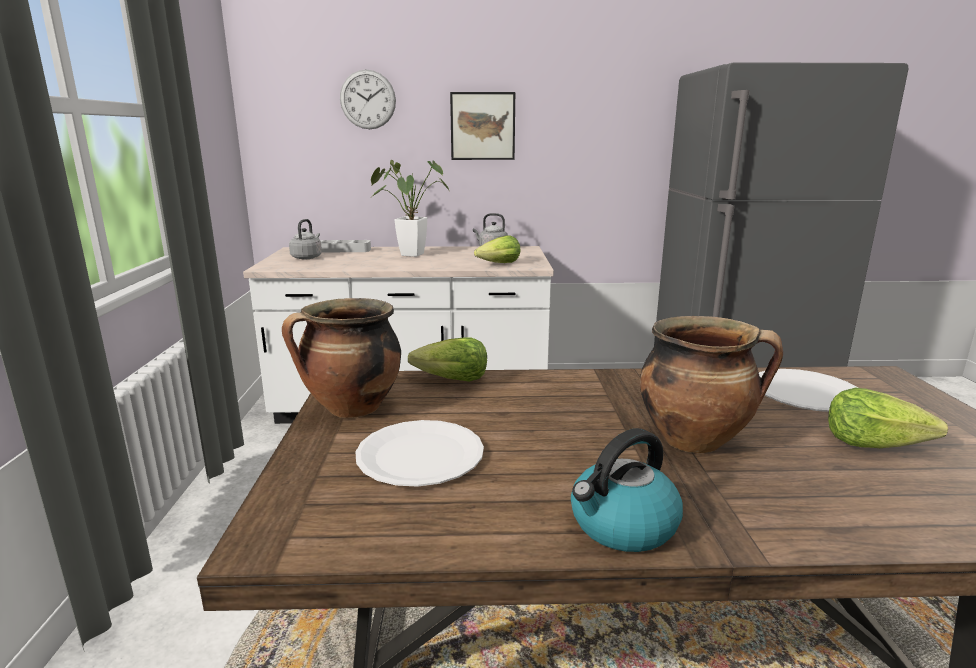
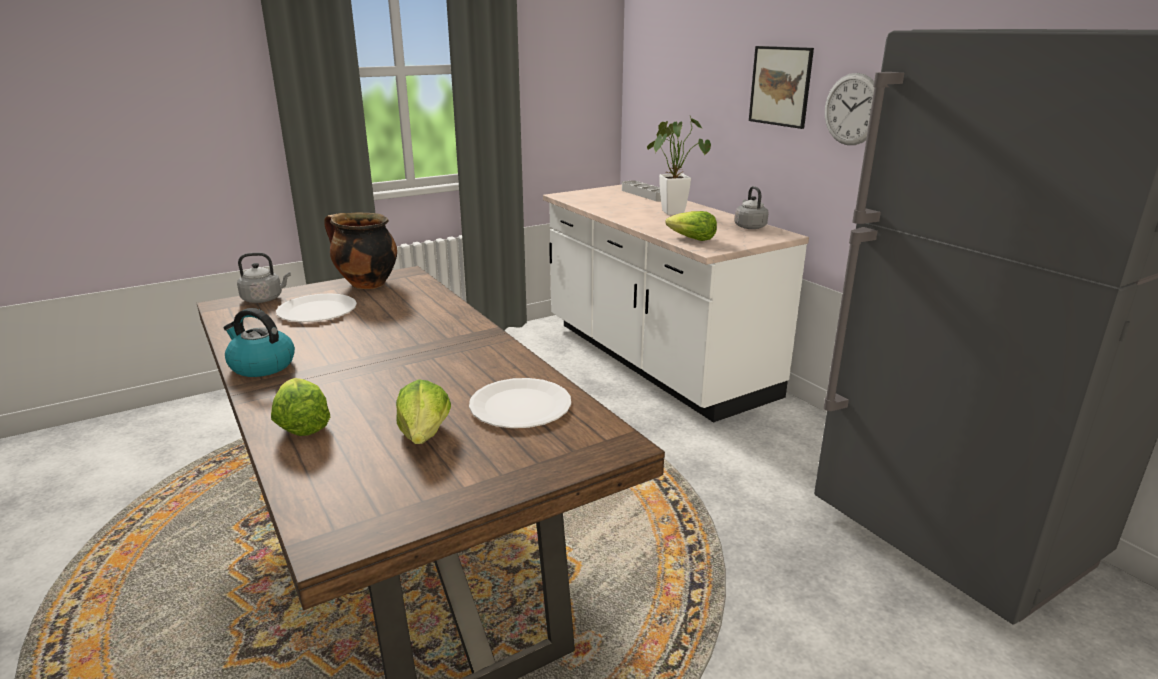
camera: 60 degrees right, 5 degrees up
(307, 257) = (607, 195): grey kettle -> grey kettle (264, 299)
(368, 99) = (697, 51): wall clock -> wall clock (852, 109)
(451, 380) = (432, 294): lettuce -> lettuce (302, 424)
(695, 440) = (385, 372): cooking pot -> none

